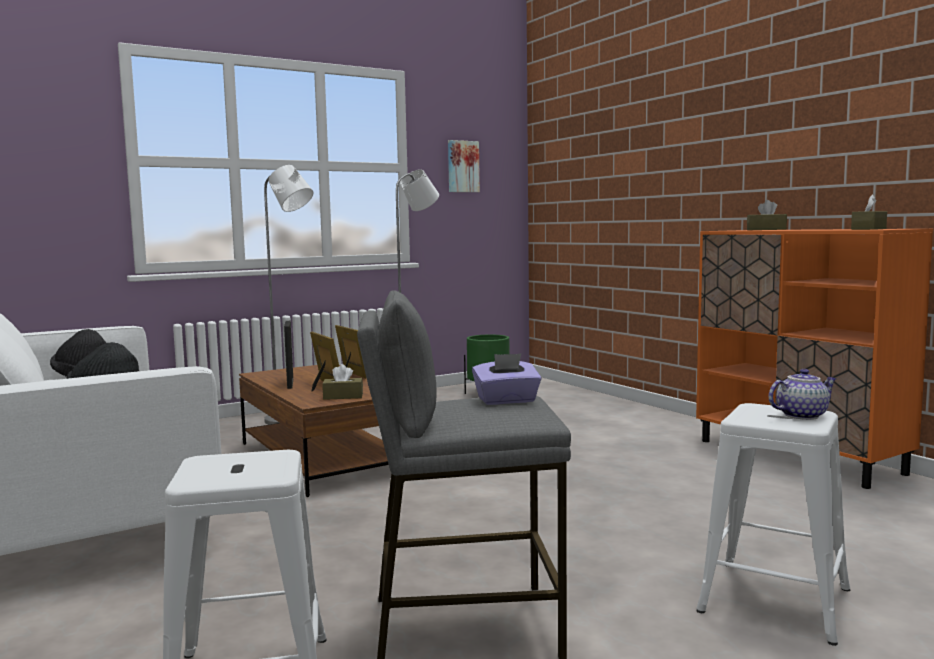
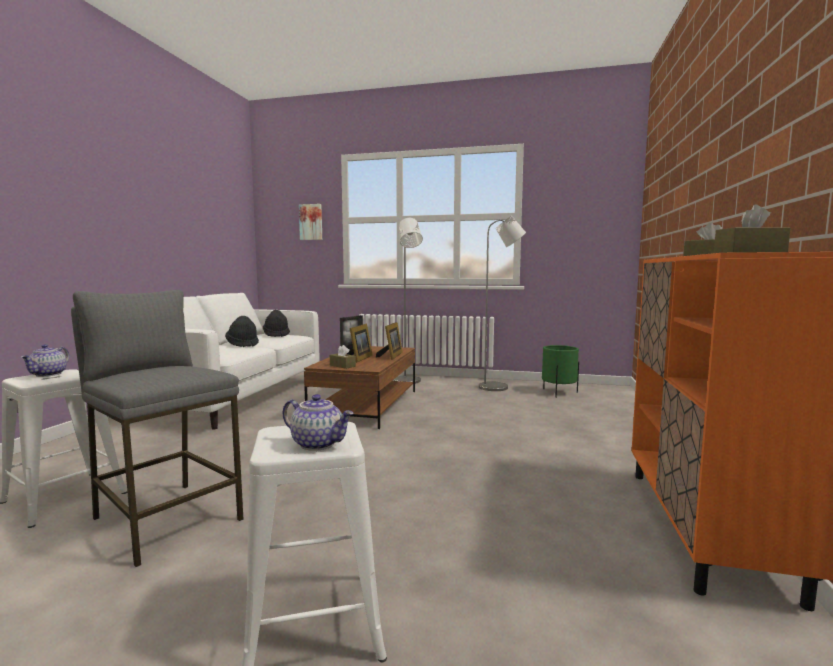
camera: 45 degrees right, 0 degrees up
(211, 467) = (48, 374): none -> teapot
(462, 166) = (572, 212): picture -> picture (311, 222)
(507, 400) = (186, 372): purple tissue box -> none

